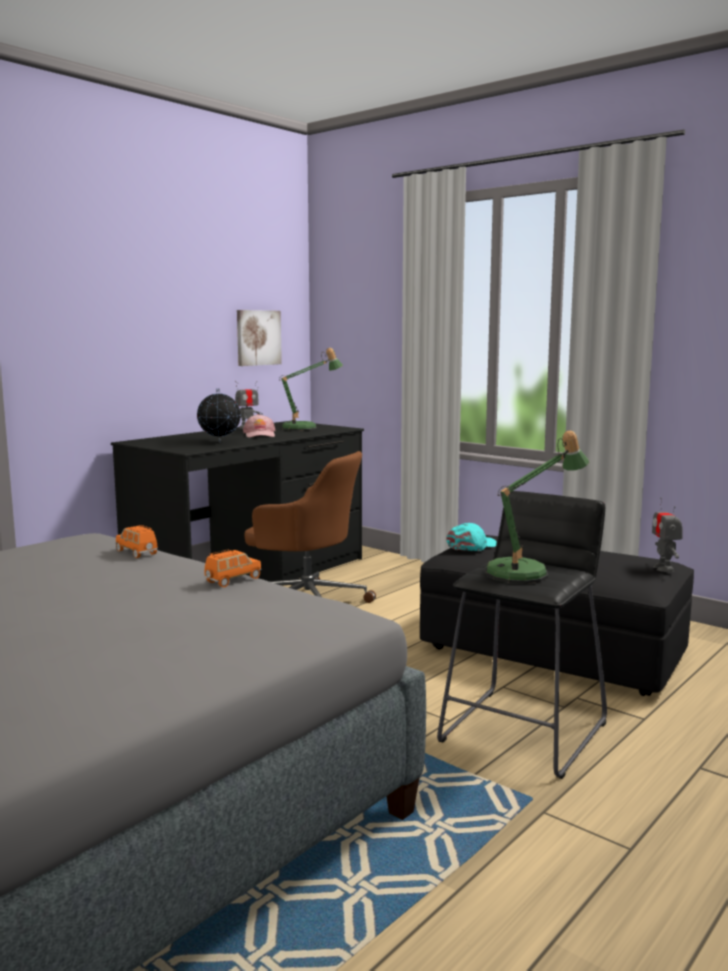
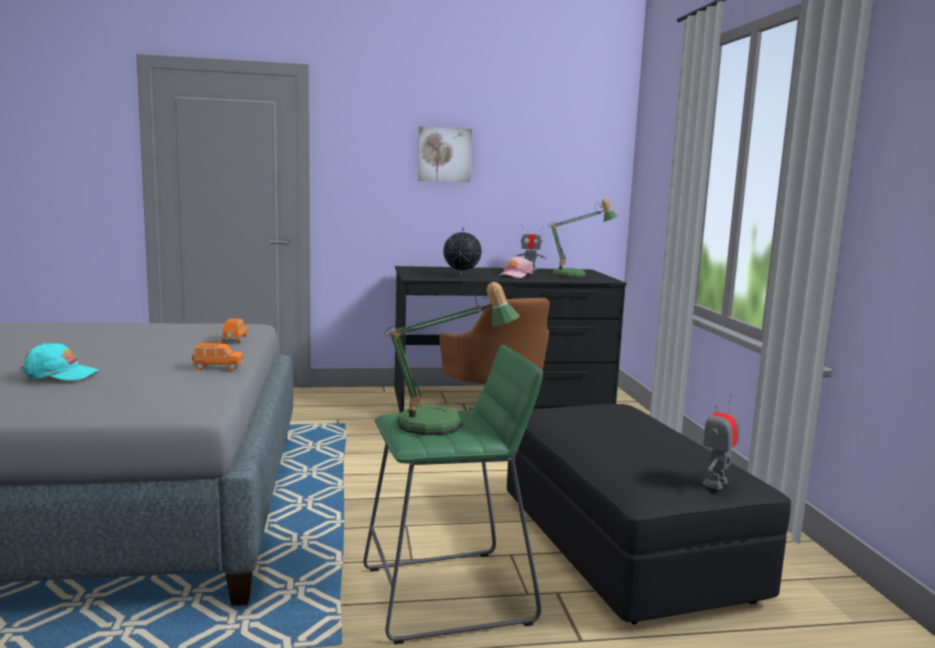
camera: 40 degrees right, 0 degrees up
(258, 337) = (563, 187): picture -> picture (444, 154)
(472, 546) = (575, 409): turquoise cap -> turquoise cap (60, 374)
(523, 731) = (448, 595): black stool -> green stool

